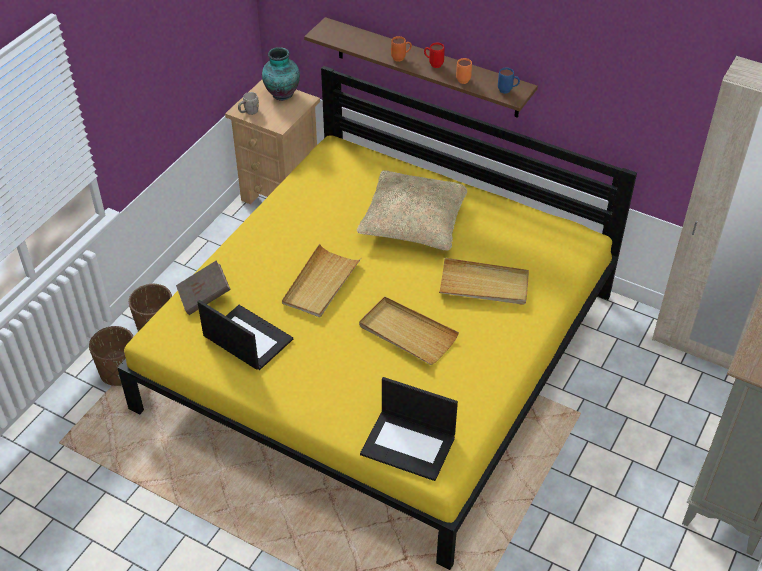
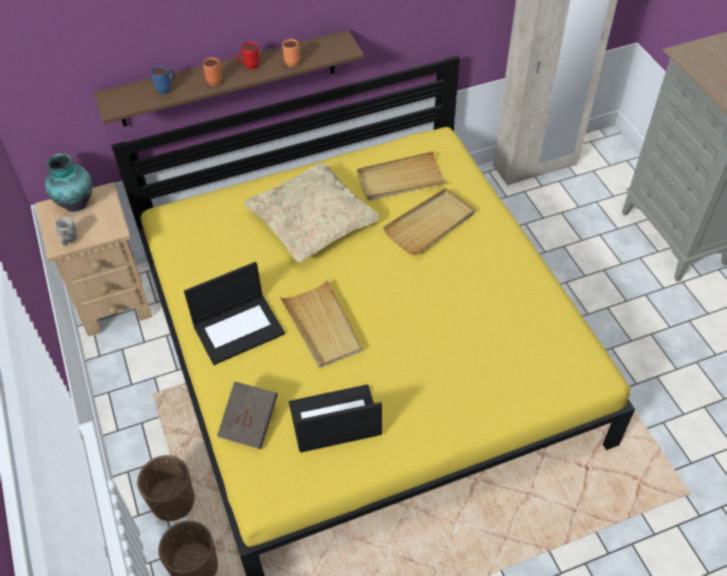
camera: 50 degrees left, 5 degrees up
(407, 333) = (434, 303): beige tray -> beige tray (400, 179)
(409, 445) = (555, 377): laptop -> laptop (239, 328)
(507, 91) = (336, 48): blue mug -> blue mug (167, 89)

